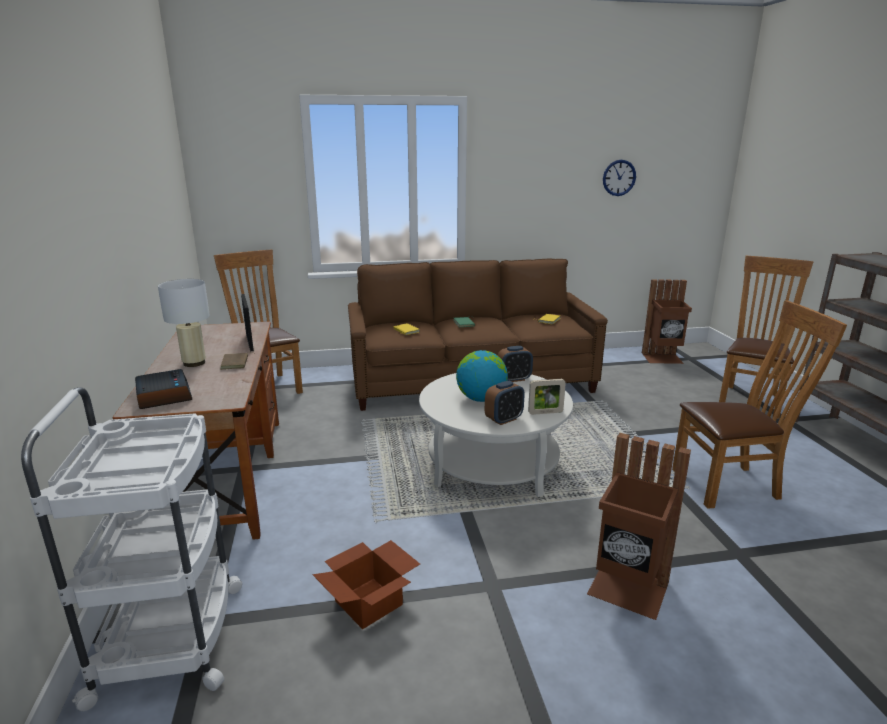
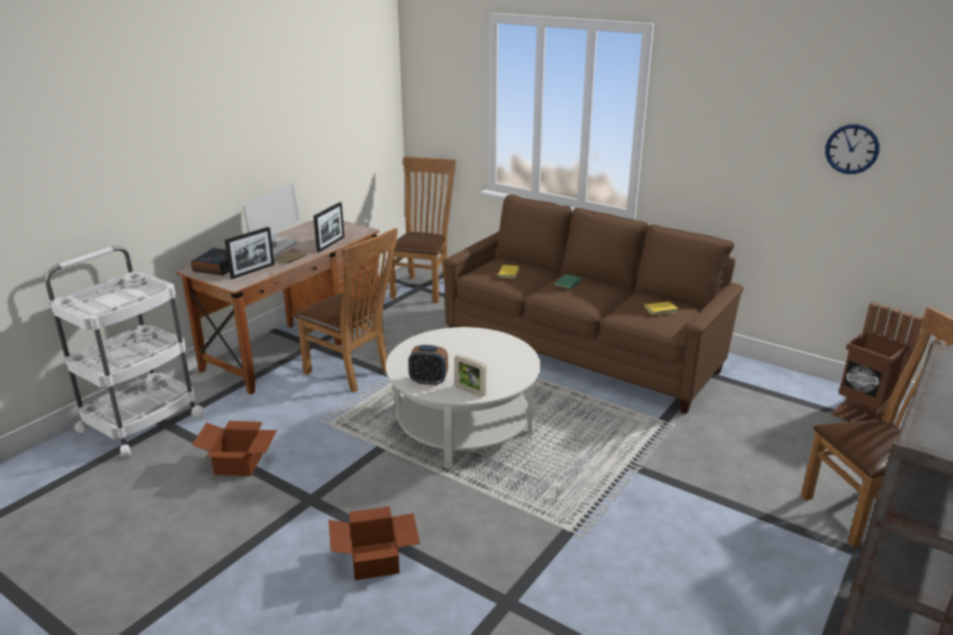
camera: 45 degrees right, 5 degrees up
(193, 363) = (273, 249): white table lamp -> monitor
(219, 385) = (252, 271): none -> picture frame
(481, 399) = (450, 357): globe -> none
(514, 379) = (513, 353): alarm clock -> none
(627, 591) = (376, 561): brown trash can -> cardboard box
(731, 485) = (629, 560): brown chair -> brown chair (352, 373)

